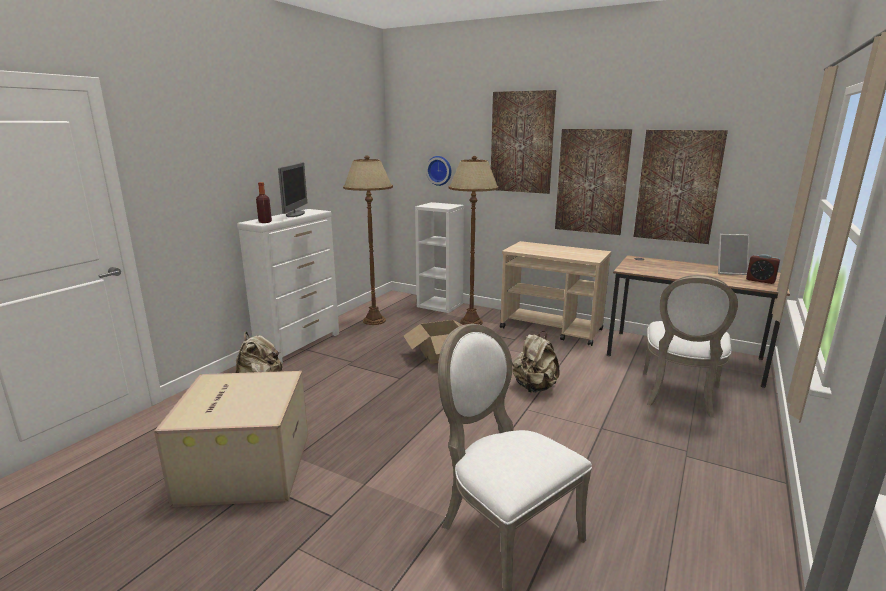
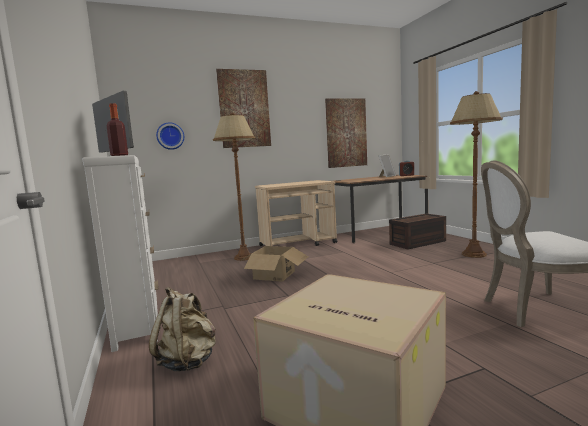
camera: 50 degrees left, 10 degrees down
(374, 320) = (164, 282): brown floor lamp -> brown floor lamp (474, 254)
(440, 305) = (194, 258): white bookcase -> none
(534, 387) = (366, 264): beige backpack -> none
(591, 181) = (297, 134): picture -> none
(679, 396) = (417, 243): white chair -> brown storage box

